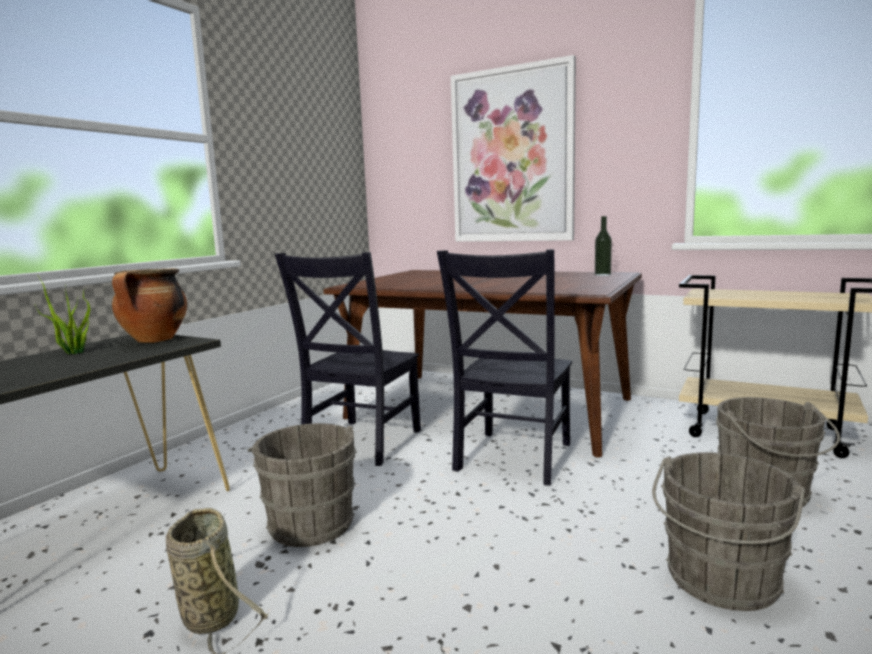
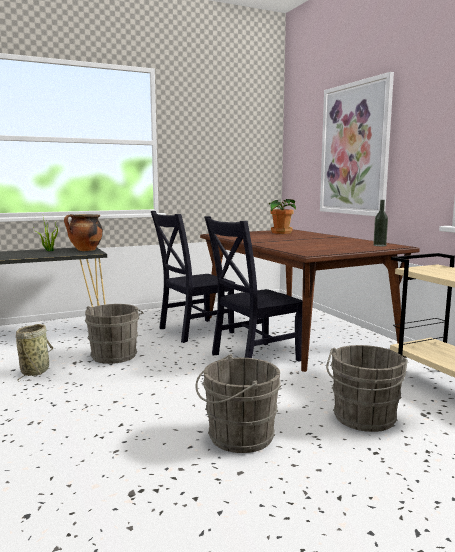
camera: 35 degrees right, 0 degrees up
(424, 275) = (280, 232): none -> potted plant

